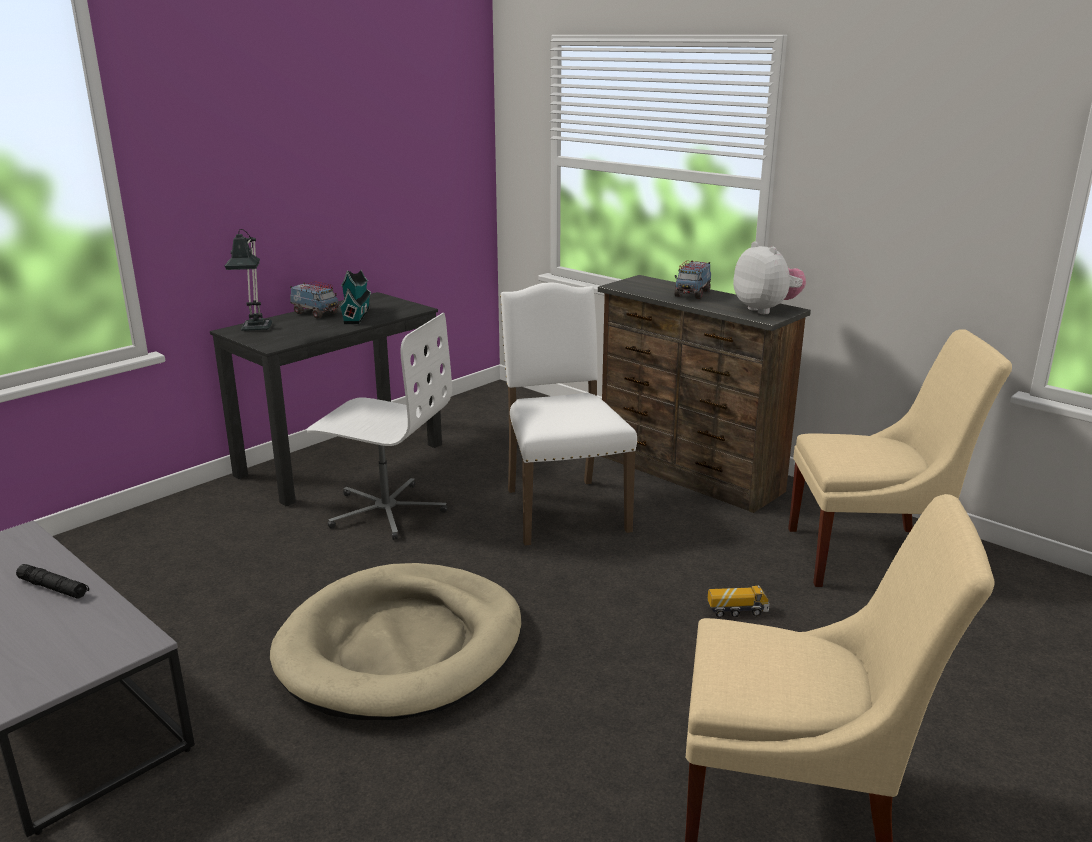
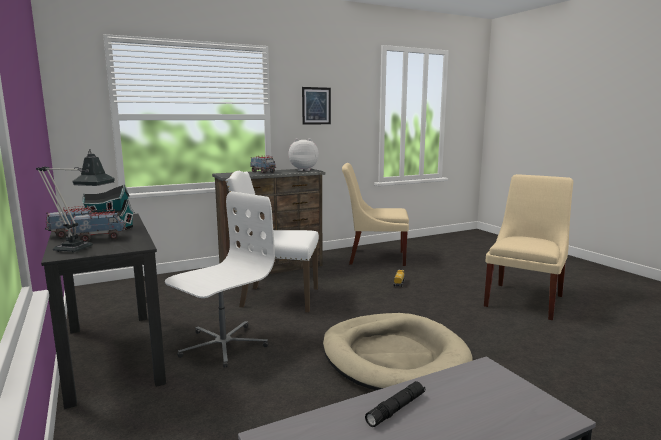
camera: 70 degrees left, 10 degrees down
(301, 325) = (100, 238): none -> toy truck
(874, 557) = (373, 257): beige chair -> beige chair turned 105 degrees counterclockwise
(877, 171) = (316, 106): none -> picture

